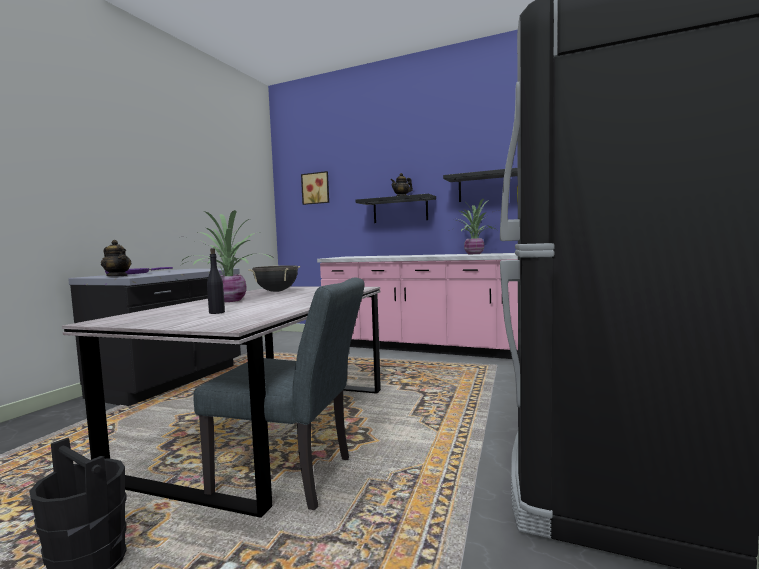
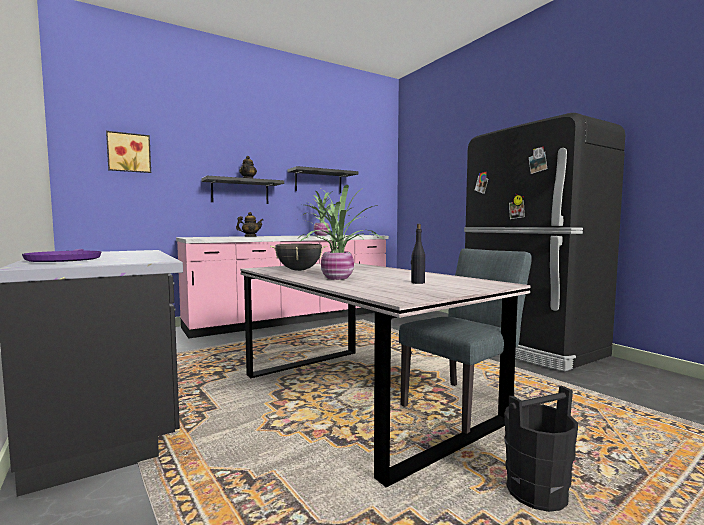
camera: 55 degrees left, 0 degrees up
(117, 276) = (120, 262): teapot -> teapot (250, 236)

